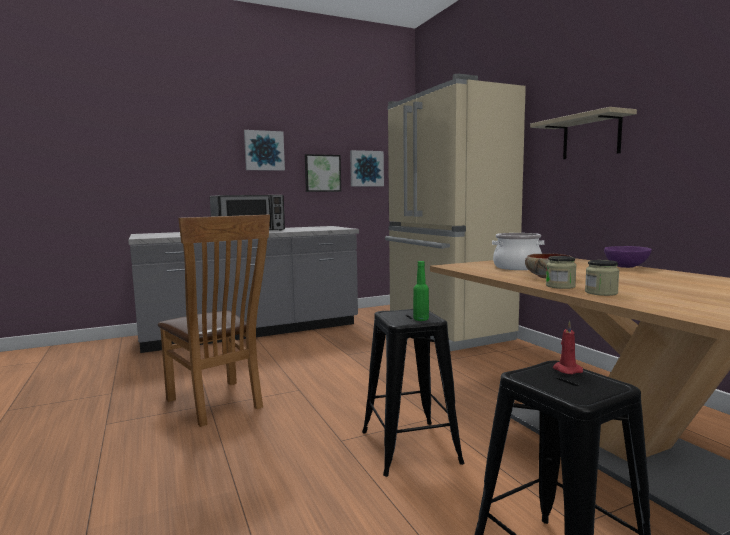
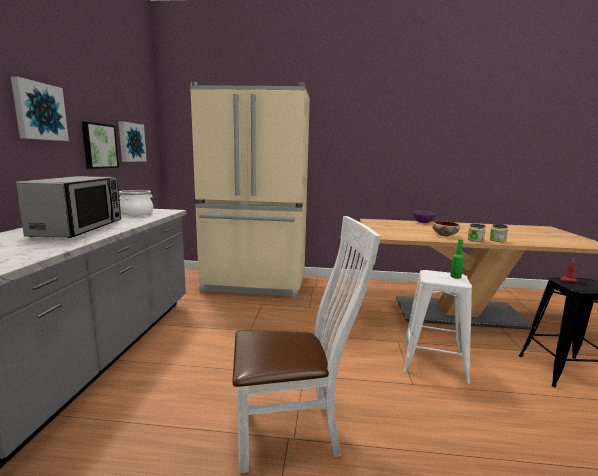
camera: 60 degrees left, 5 degrees up
(218, 404) = (294, 431): brown chair -> white chair
(409, 447) = (433, 362): black stool -> white stool
(517, 267) = (402, 231): cooking pot -> cooking pot (136, 213)
(591, 137) = (361, 143): shelf -> none

